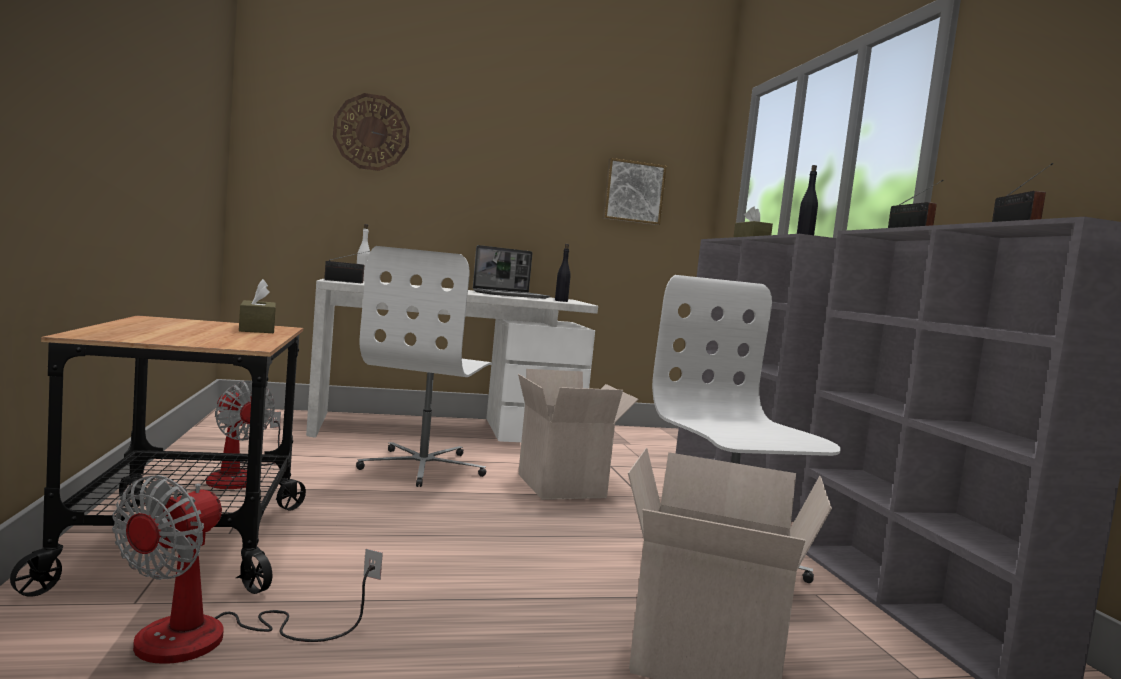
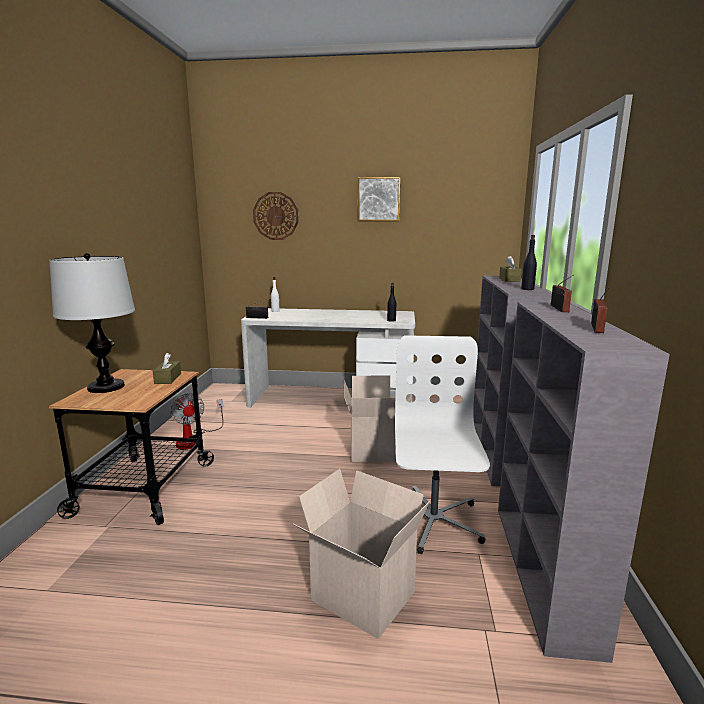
camera: 20 degrees right, 10 degrees up
(140, 327) = (105, 387): none -> table lamp
(214, 638) = (126, 551): fan -> none
(424, 467) = (297, 432): white office chair -> none
(511, 295) = (362, 316): laptop -> none
(633, 192) = (453, 232): picture -> picture (379, 199)

